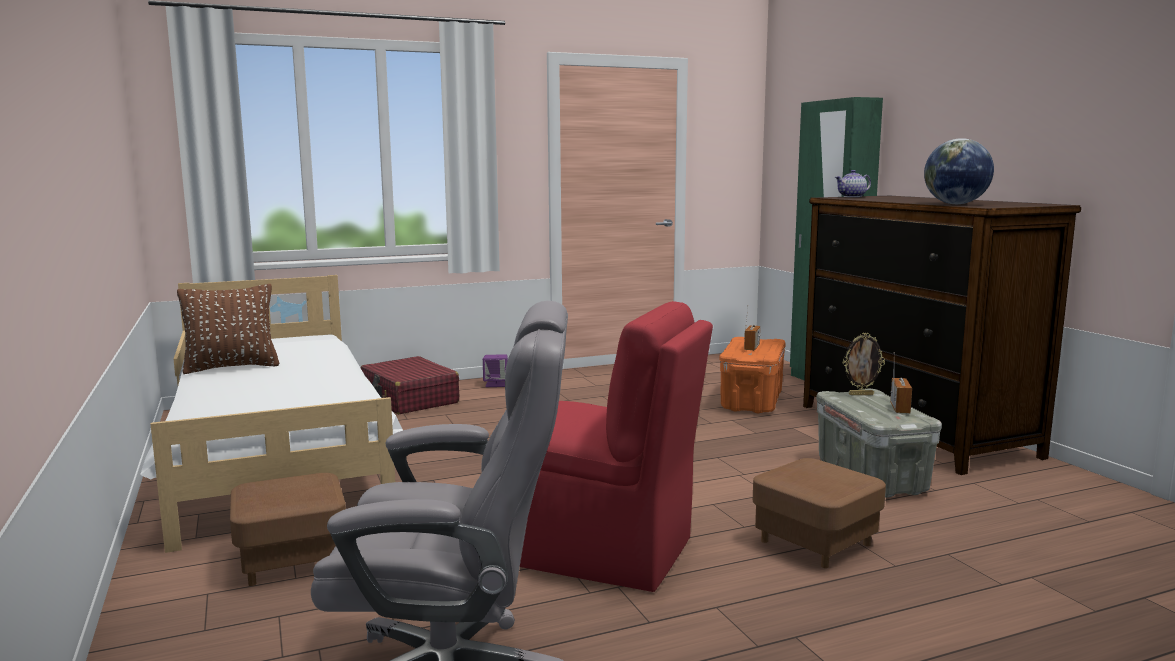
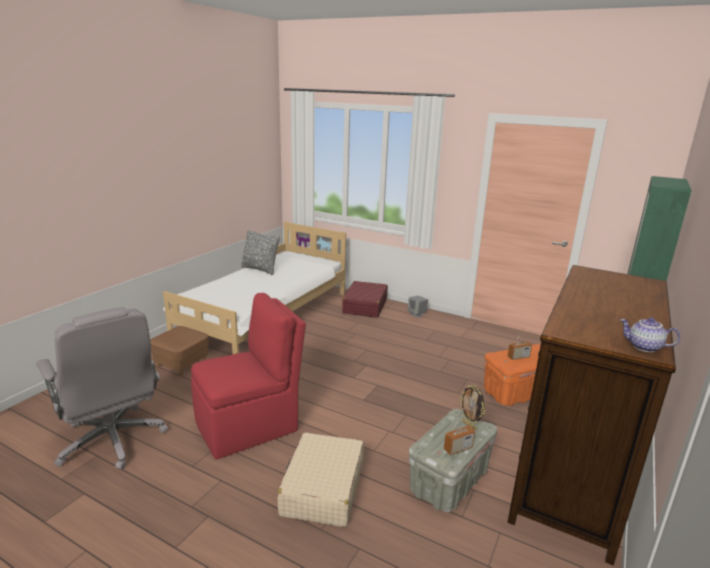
camera: 50 degrees right, 10 degrees up
(232, 367) = (260, 269): brown pillow -> grey pillow
(496, 384) = (417, 314): purple speaker -> grey speaker
(601, 552) = (249, 426): red chair -> red chair turned 105 degrees counterclockwise
(815, 543) = (322, 489): brown ottoman -> beige suitcase
(852, 196) = (606, 274): teapot -> teapot (644, 347)
(955, 204) = (572, 318): globe -> none

